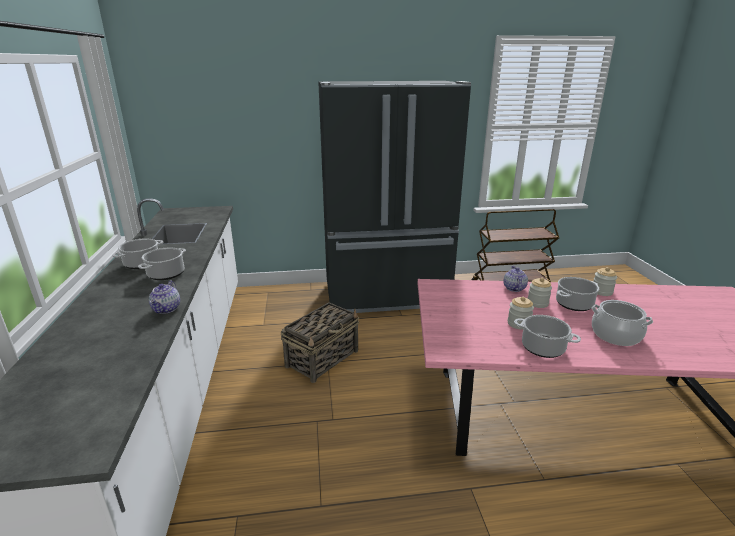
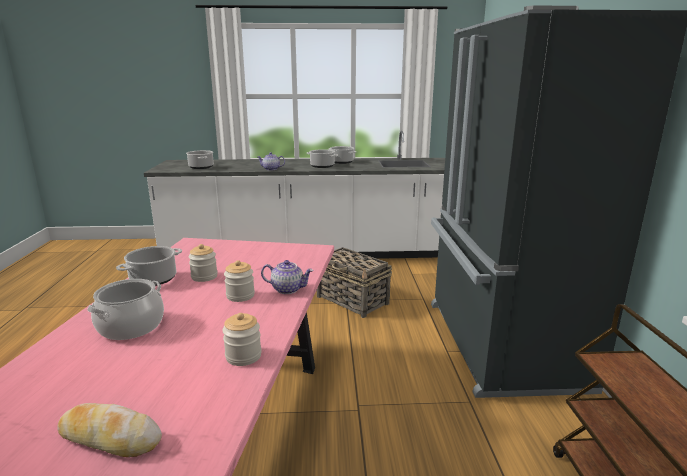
camera: 95 degrees right, 5 degrees down
(574, 304) = (221, 319): cooking pot -> cooking pot (201, 167)
(692, 311) = (110, 438): none -> bread

